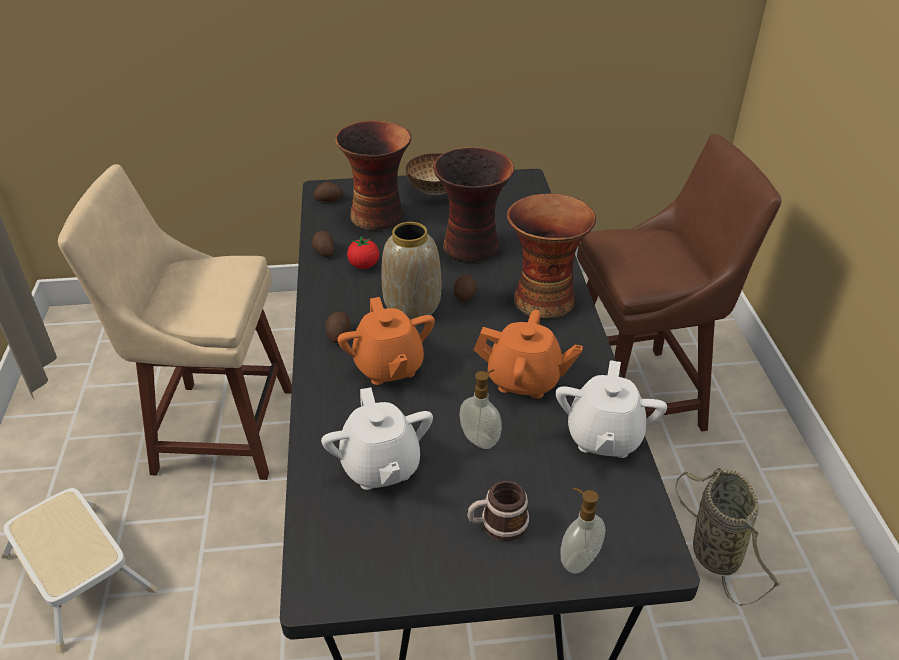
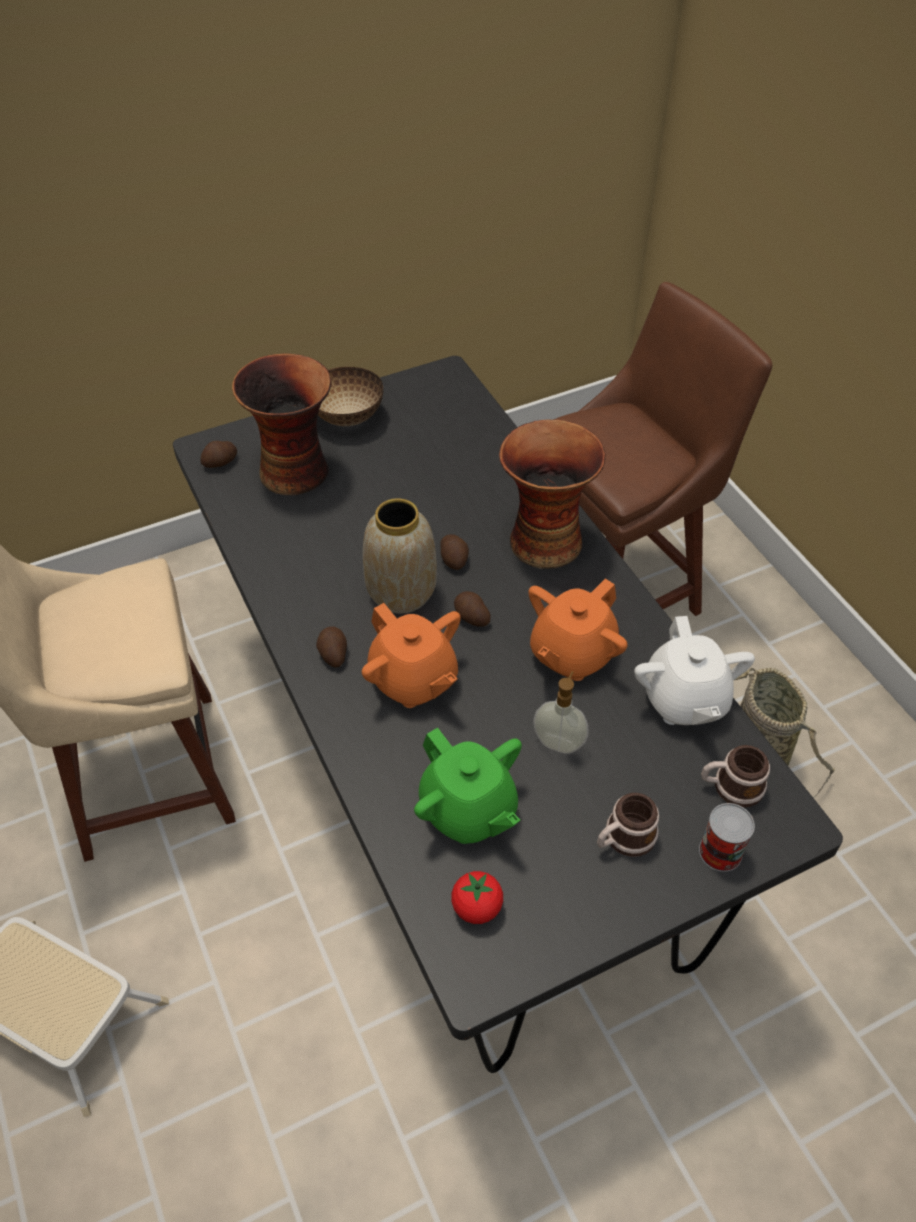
camera: 20 degrees left, 10 degrees up
(324, 251) = (254, 540): potato -> potato (471, 617)
(364, 265) = (314, 548): tomato -> tomato (477, 907)
(380, 466) = (468, 810): white teapot -> green teapot
(473, 247) = (432, 490): vase -> none
(524, 380) = (571, 654): orange teapot -> orange teapot turned 135 degrees clockwise
(578, 559) = (720, 852): soap dispenser -> can
(613, 512) = (730, 786): none -> mug

